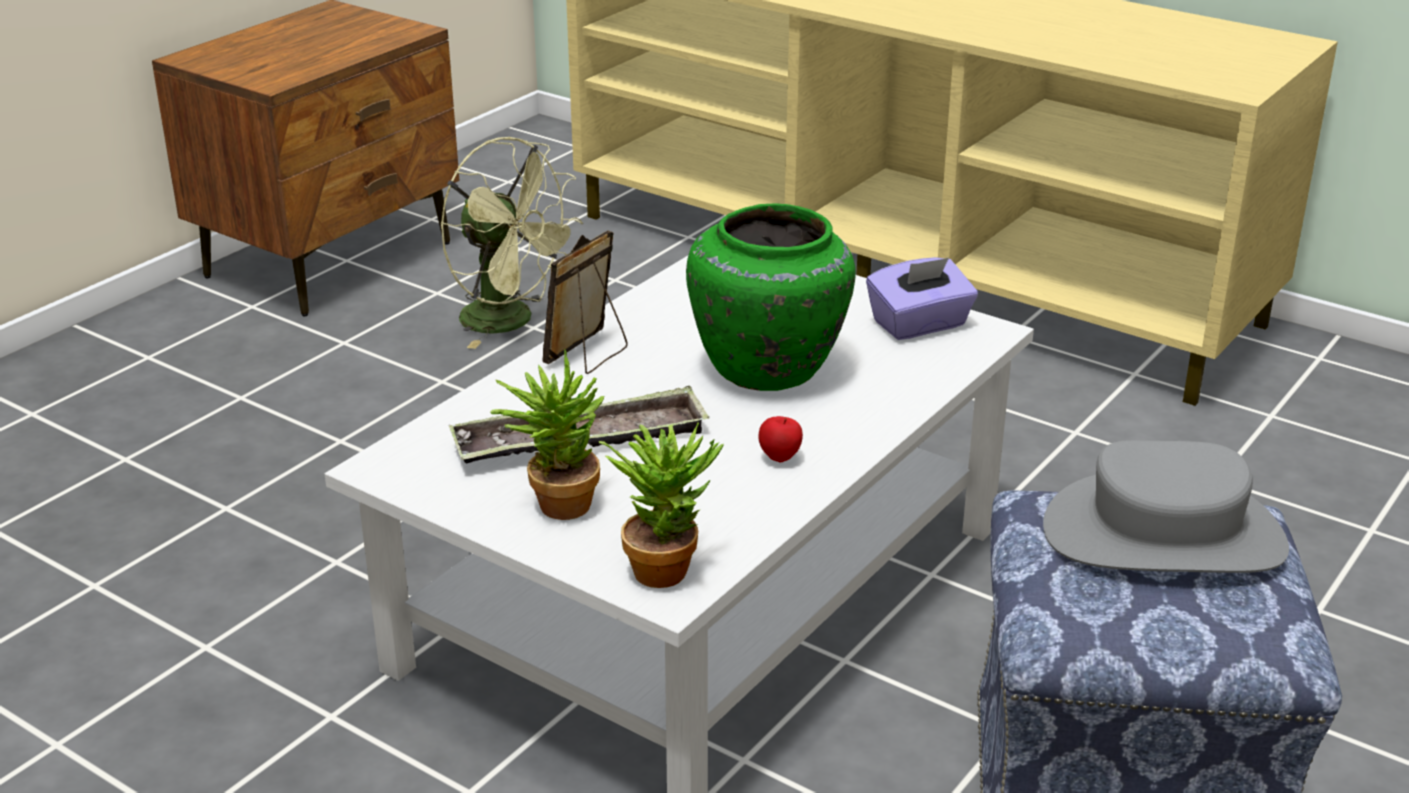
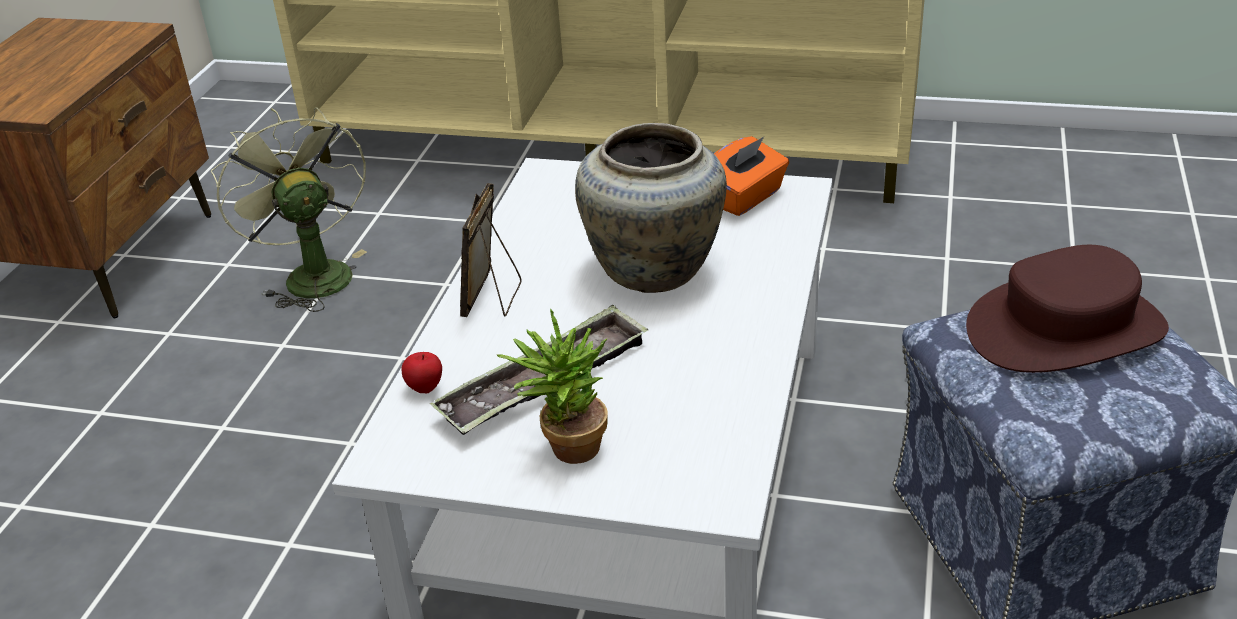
camera: 20 degrees left, 5 degrees up
(511, 322) = (311, 274): green fan -> green fan turned 135 degrees counterclockwise
(666, 566) = (704, 478): potted plant -> none
(770, 370) = (656, 270): green vase -> beige vase
(780, 458) = (723, 348): apple -> apple (426, 388)
(920, 325) = (744, 198): purple tissue box -> orange tissue box
(1163, 536) = (1065, 330): grey hat -> brown hat

